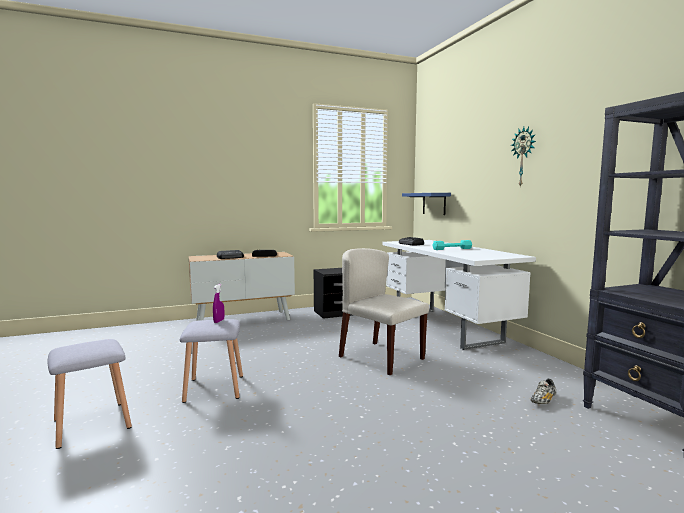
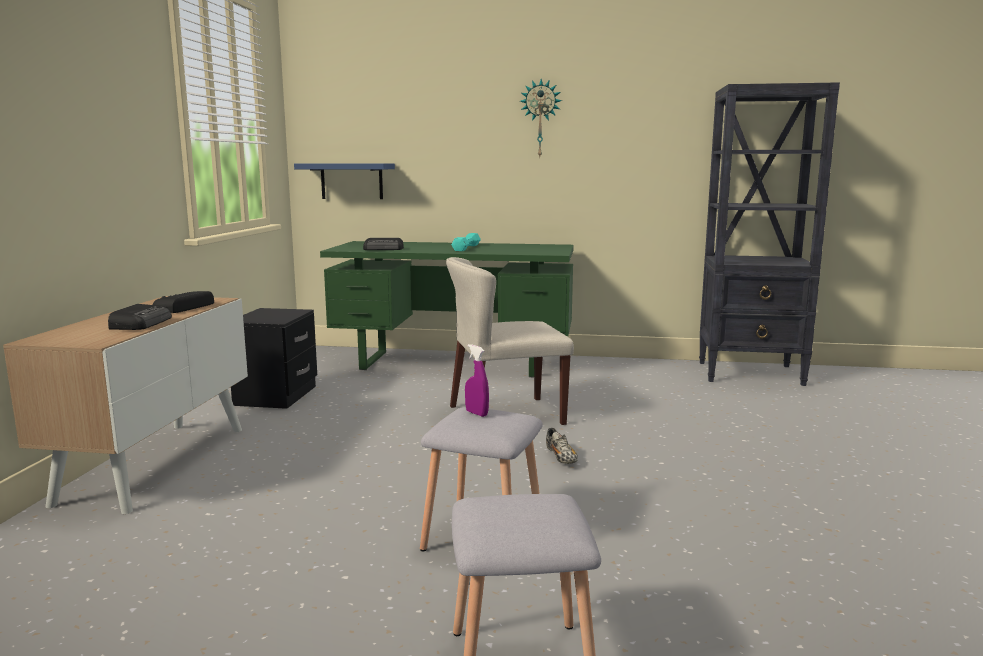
camera: 60 degrees left, 5 degrees up
(446, 327) = (454, 364): white desk -> green desk
(543, 400) = (687, 388): shoe -> shoe (561, 458)

